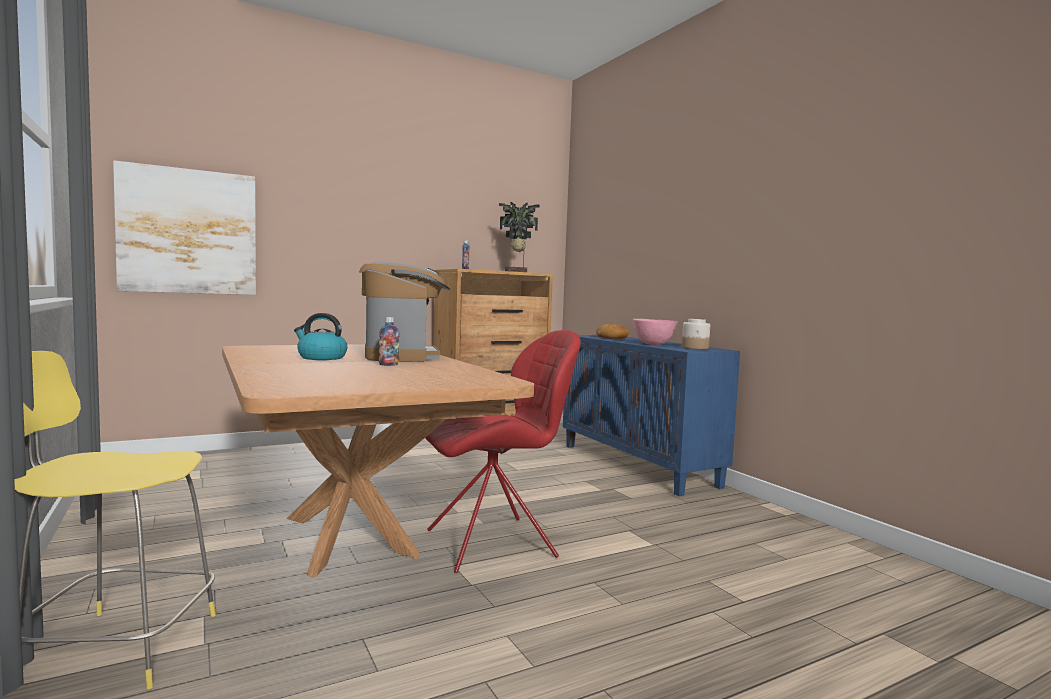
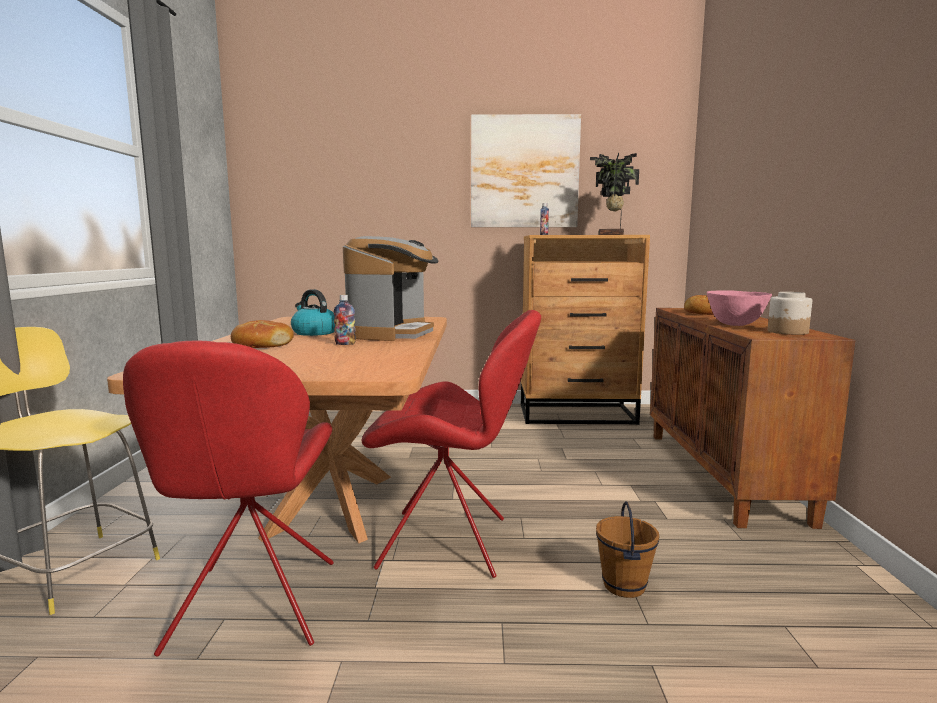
camera: 30 degrees right, 5 degrees up
(188, 231) = (302, 214): picture -> picture (524, 172)
(307, 368) = (262, 345): none -> bread
(381, 625) = (252, 609): none -> red chair
(638, 465) = (723, 474): blue cabinet -> brown cabinet
(648, 543) = (625, 586): none -> brown bucket

